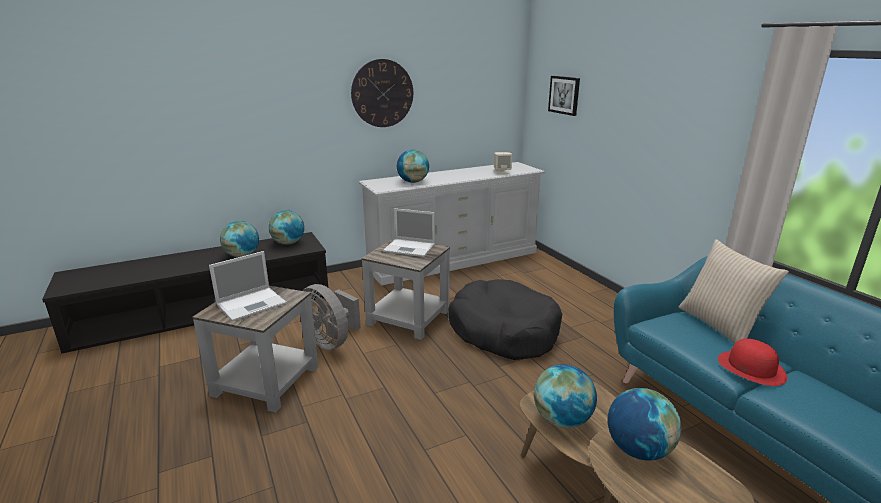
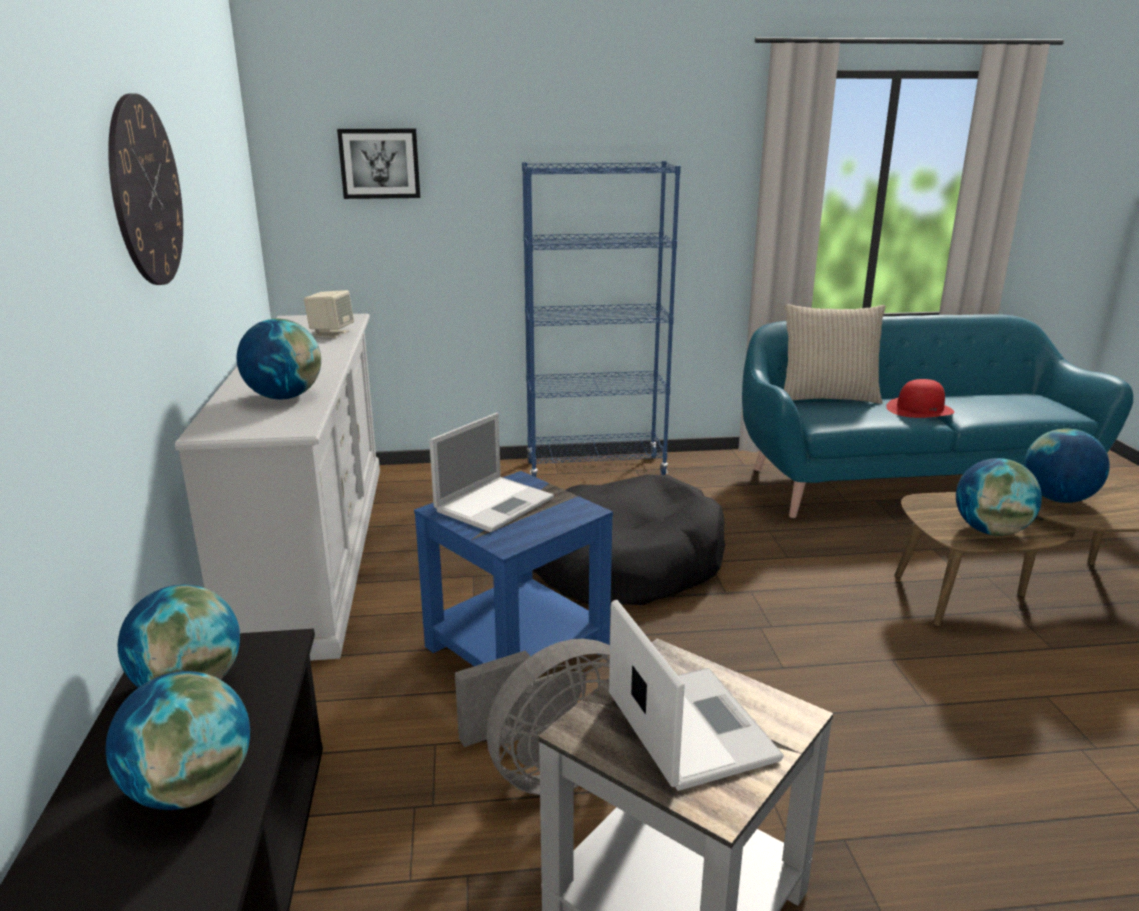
camera: 70 degrees left, 0 degrees up
(409, 317) = (517, 646): grey side table -> blue side table
(609, 302) = (596, 469): none -> blue bookcase

